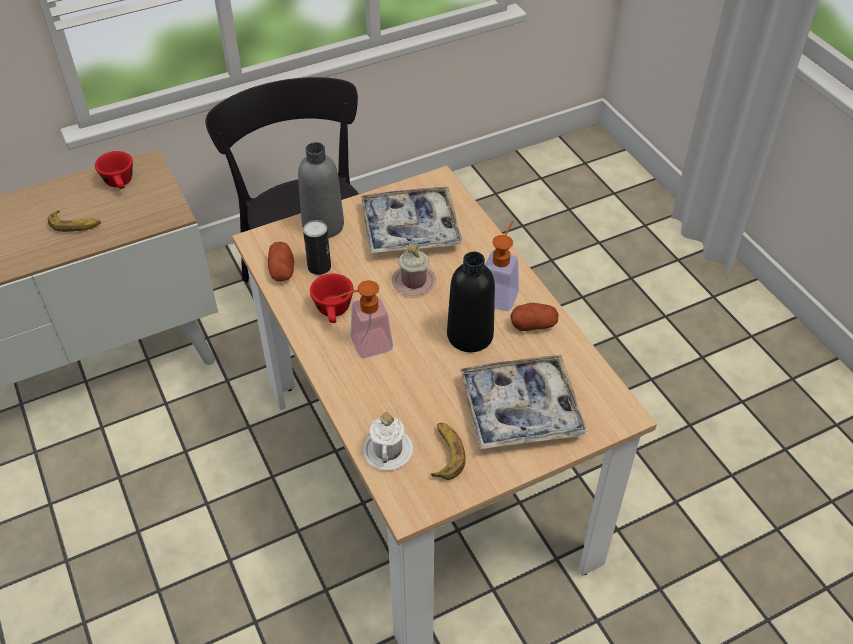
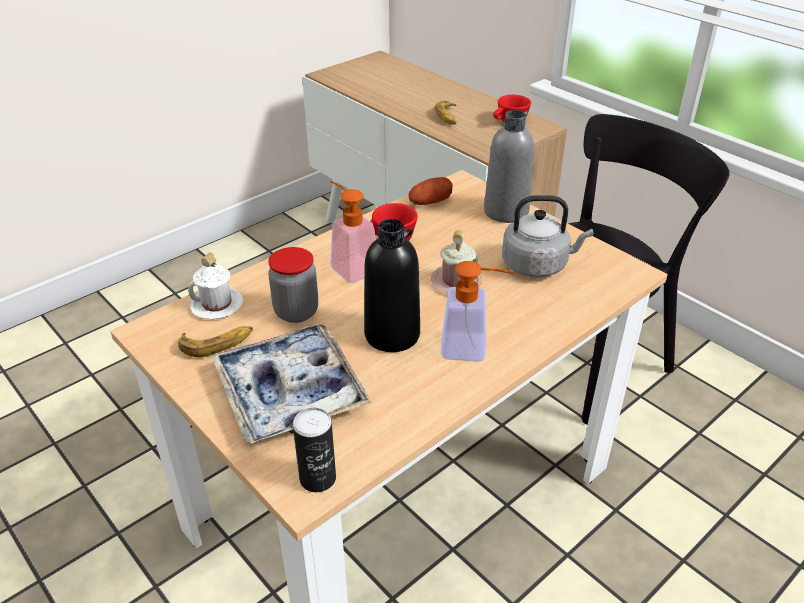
camera: 75 degrees right, 10 degrees down
(319, 267) = (446, 221): can -> can (317, 478)
(410, 229) = (538, 265): tray -> grey kettle
(418, 393) = (296, 312): none -> jar
(533, 325) = (431, 384): potato -> none

